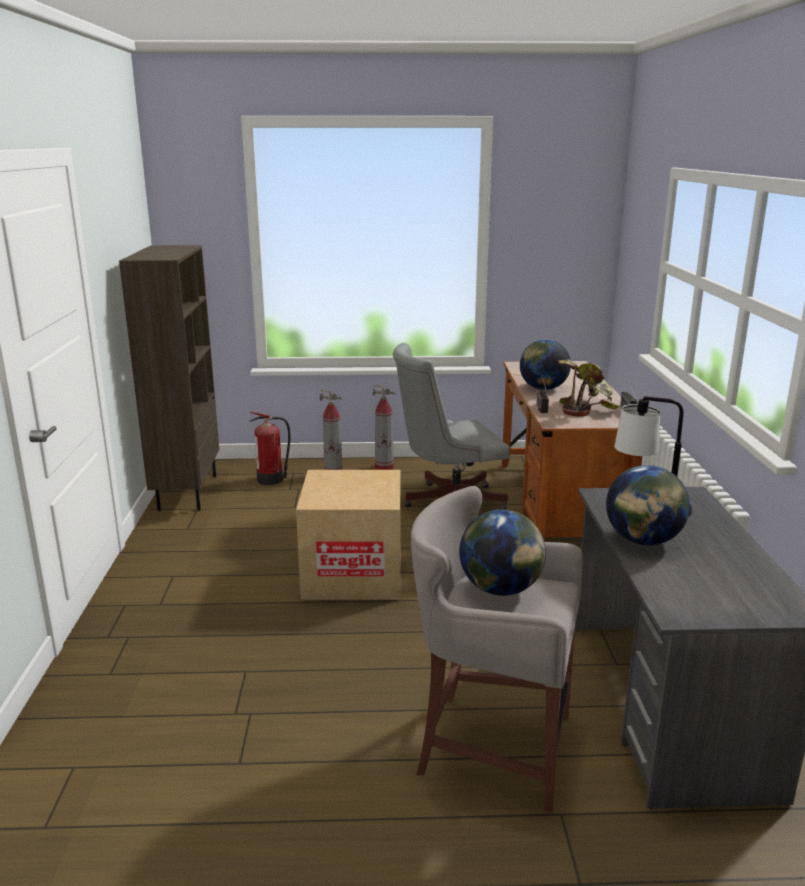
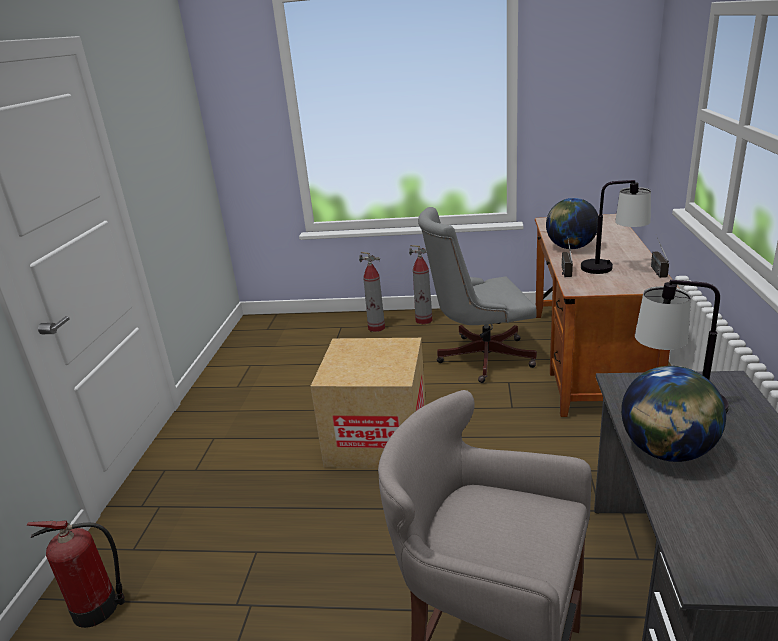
camera: 10 degrees right, 5 degrees up
(187, 492) = (245, 348): brown bookcase -> none
(272, 479) = (321, 334): fire extinguisher -> fire extinguisher (98, 608)
(501, 589) = (492, 513): globe -> none
(584, 407) = (612, 269): potted plant -> table lamp

